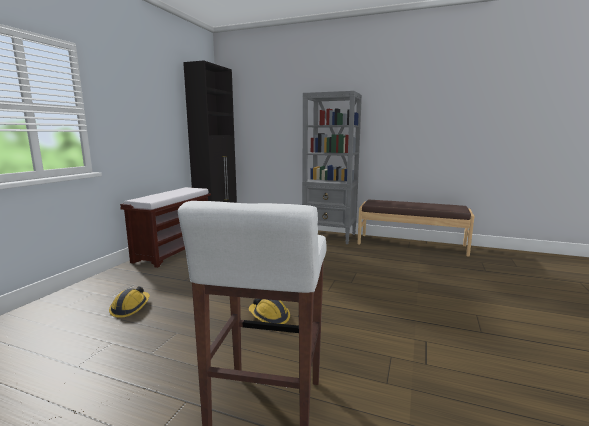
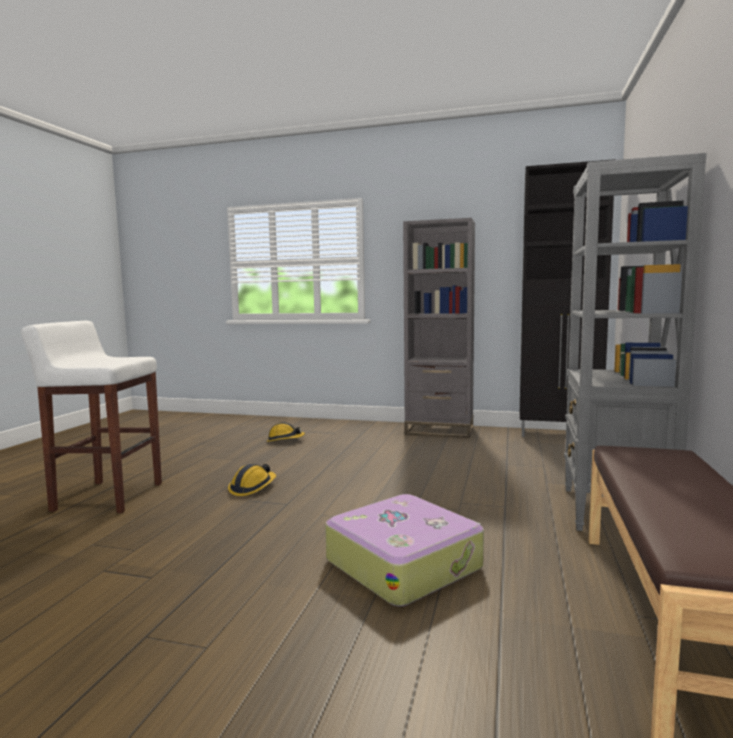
camera: 85 degrees right, 5 degrees down
(174, 250) = (439, 430): brown bench -> grey bookcase
(385, 274) = (404, 563): none -> suitcase

